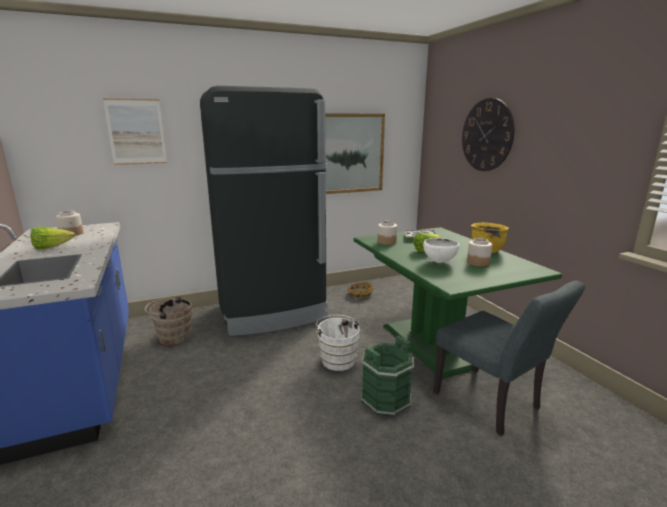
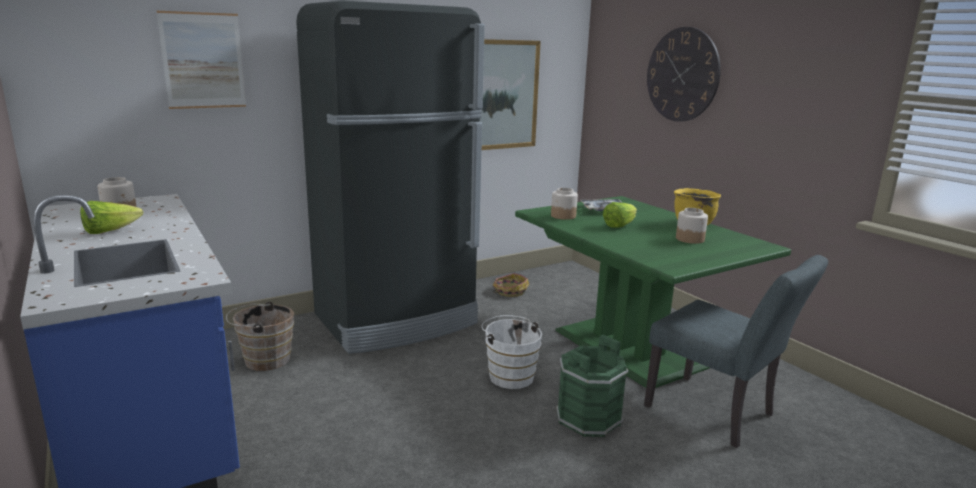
camera: 10 degrees left, 0 degrees up
(439, 262) = (643, 239): white bowl -> none

